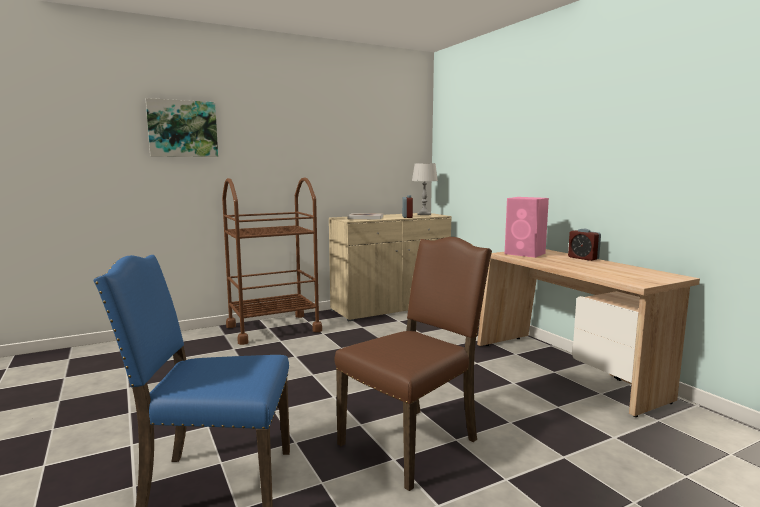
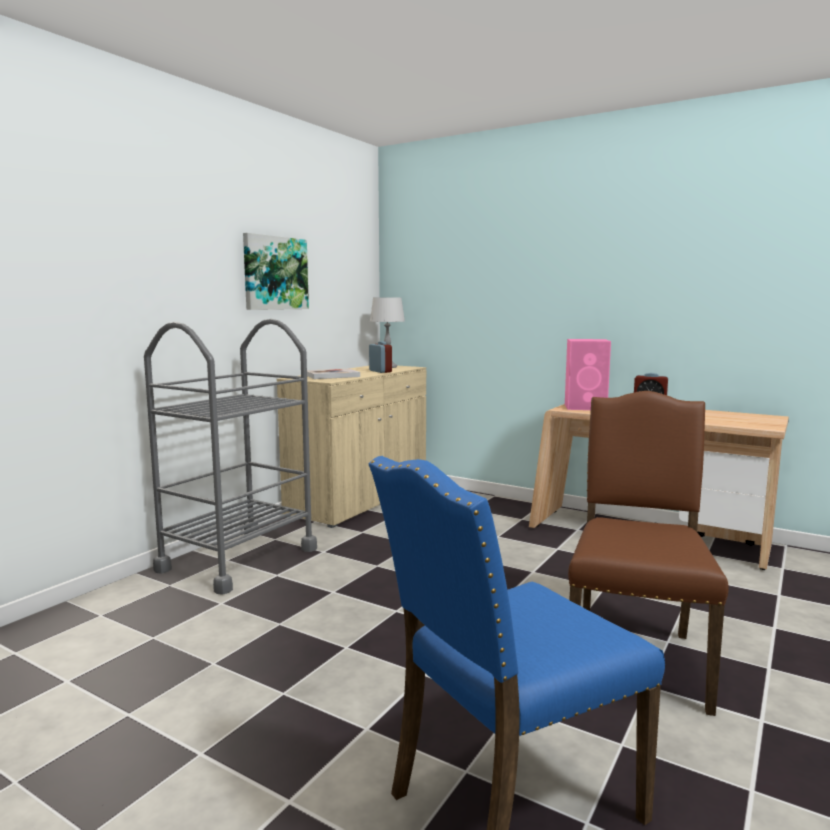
camera: 30 degrees left, 0 degrees up
(182, 129) = (71, 234): picture -> picture (275, 273)
(273, 329) = (238, 559): brown cart -> grey cart

